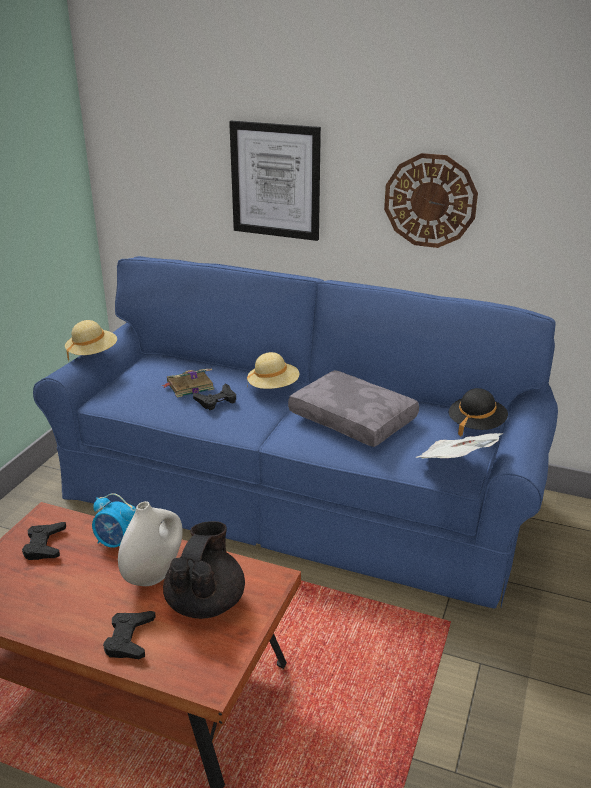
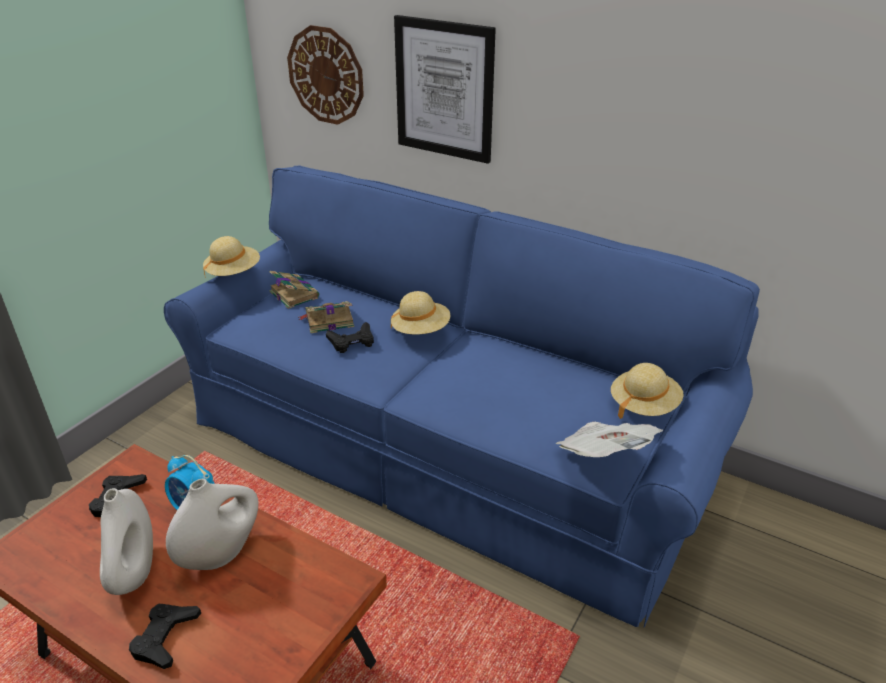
camera: 10 degrees right, 5 degrees up
(83, 596) = (135, 573): none -> white vase
(149, 368) = (293, 294): none -> book
(206, 602) = (265, 601): black teapot -> none
(354, 419) = (500, 381): grey pillow -> none
(430, 201) = (619, 126): wall clock -> wall clock (326, 75)
(476, 425) = (643, 405): black hat -> beige hat

